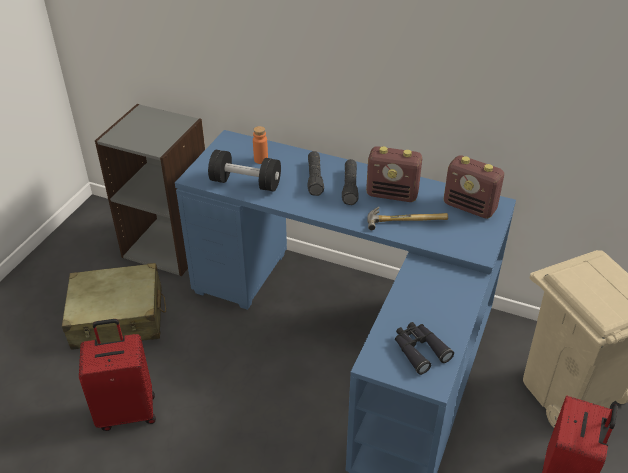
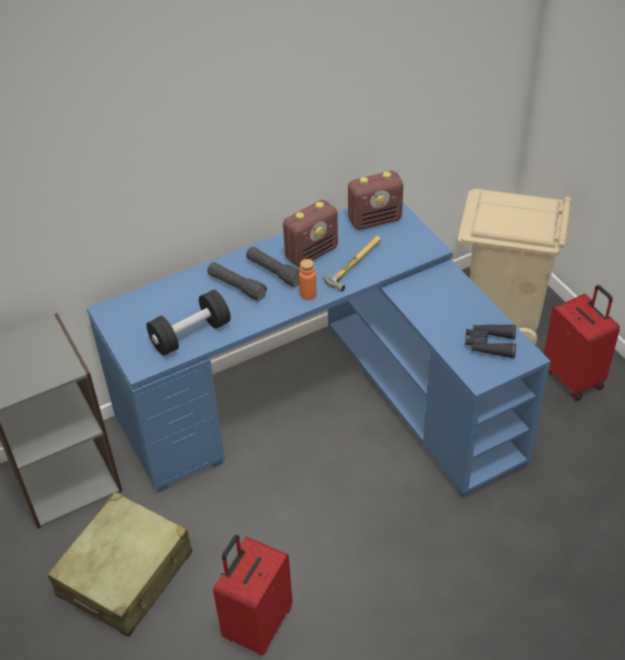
camera: 50 degrees left, 5 degrees up
(261, 160) = (167, 307): orange bottle -> orange bottle (308, 294)

